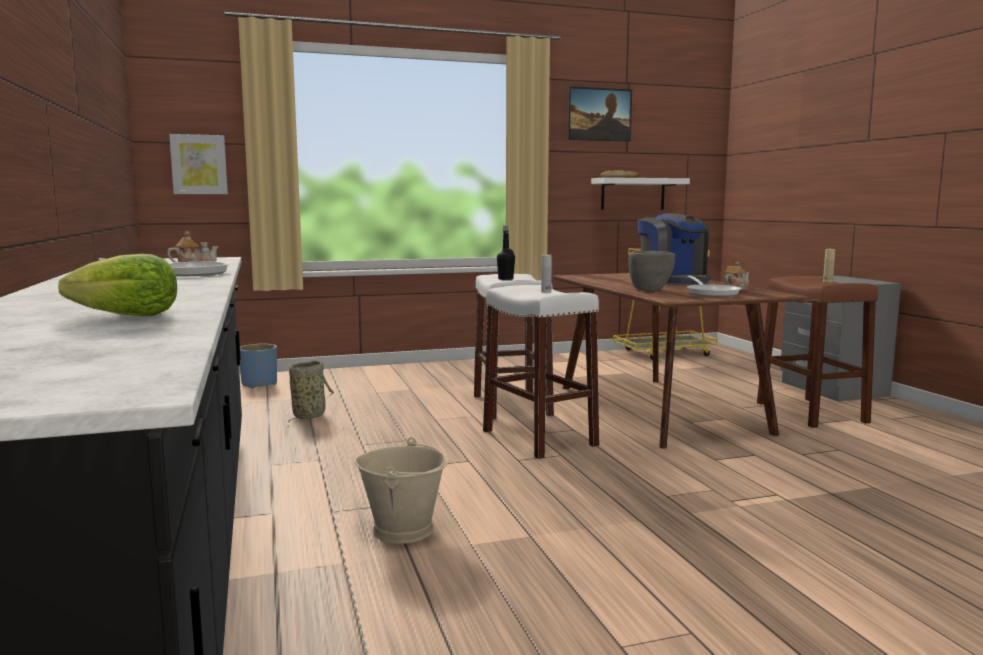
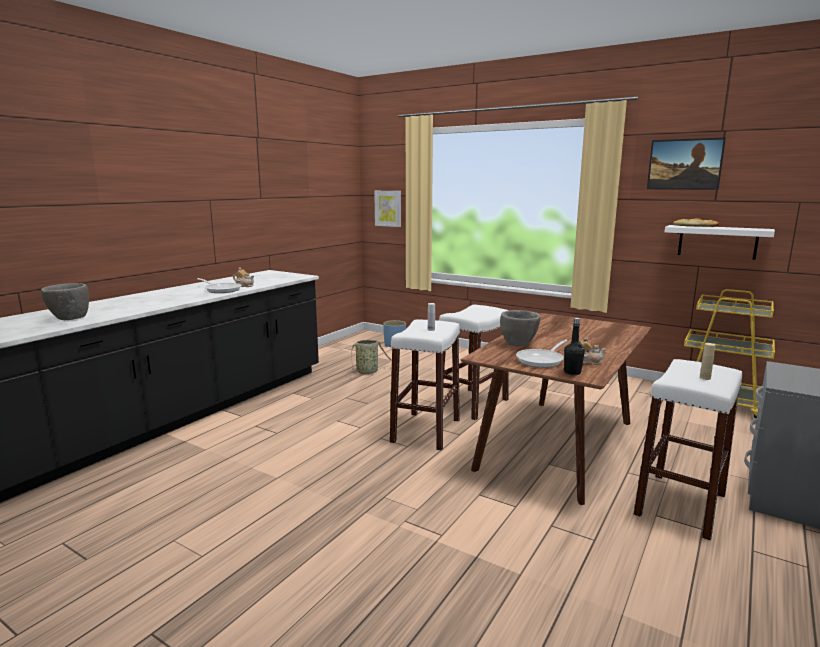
camera: 50 degrees right, 5 degrees up
(128, 317) = (69, 319): lettuce -> grey bowl
(404, 529) = (252, 447): beige bucket -> none
(505, 279) = (468, 312): black bottle -> black bottle (572, 372)
(673, 281) = (592, 339): coffee machine -> none
(811, 412) = (680, 505): brown stool -> white stool

